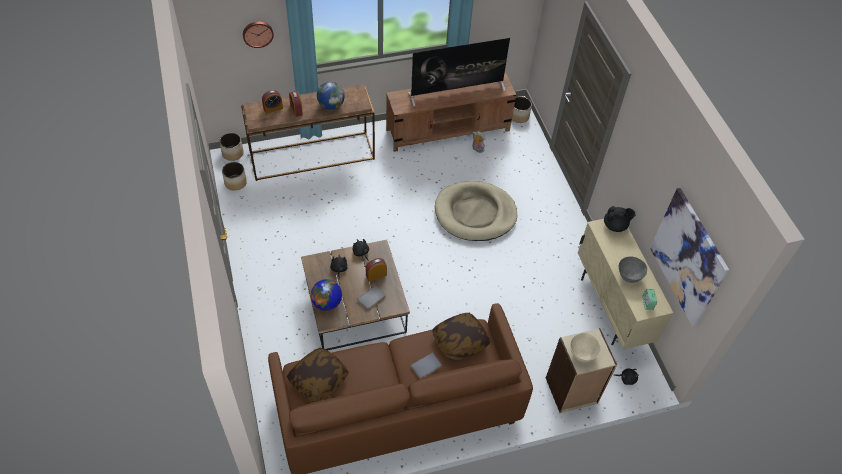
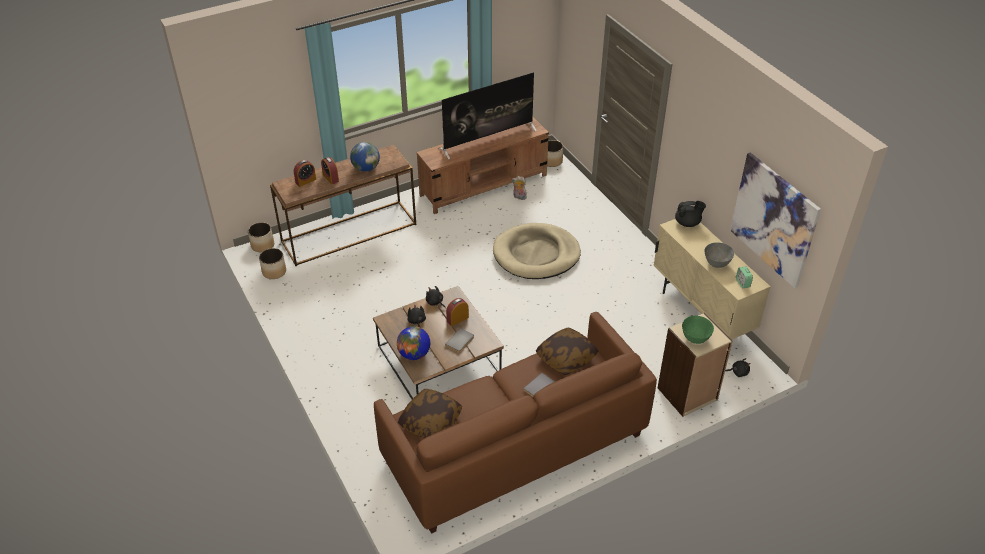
camera: 10 degrees left, 10 degrees down
(257, 33) = (281, 102): wall clock -> none
(582, 354) = (695, 338): beige bowl -> green bowl

